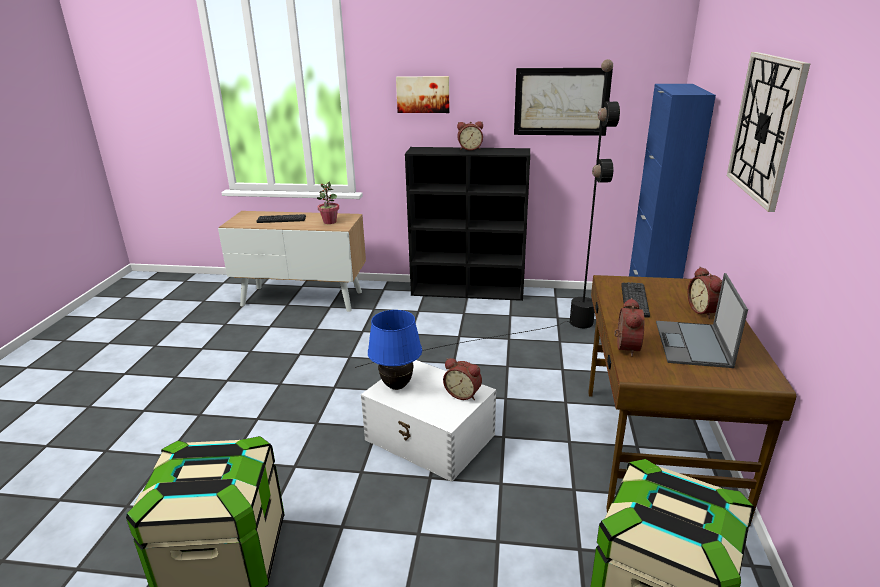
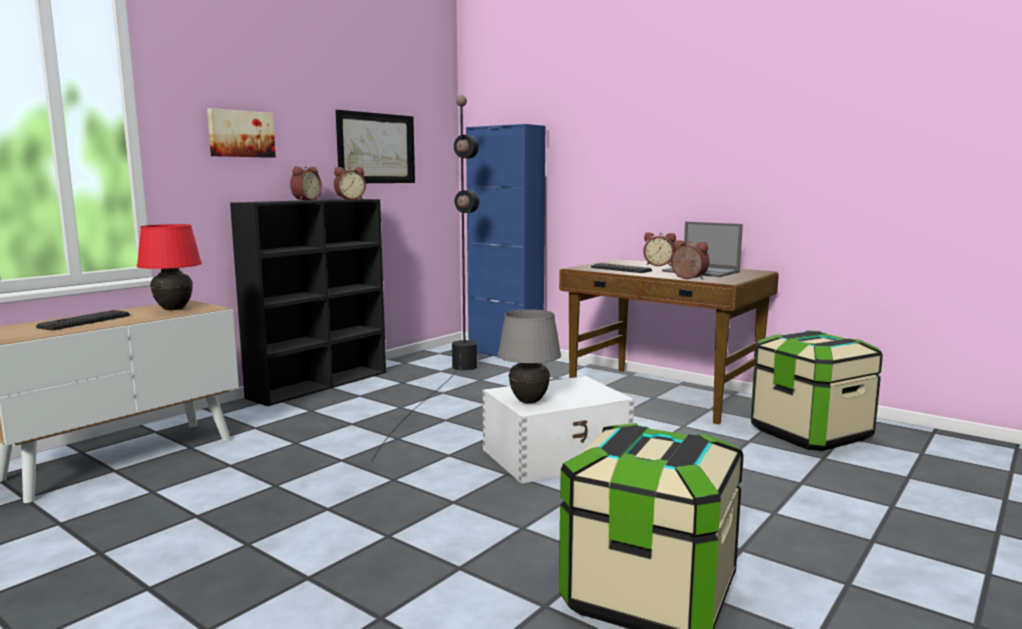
camera: 60 degrees left, 15 degrees down
(329, 222) = (174, 309): potted plant -> red table lamp
(396, 386) = (528, 401): blue table lamp -> grey table lamp
(463, 393) = (578, 385): alarm clock -> alarm clock (349, 199)
(765, 128) = (643, 128): wall clock -> none

